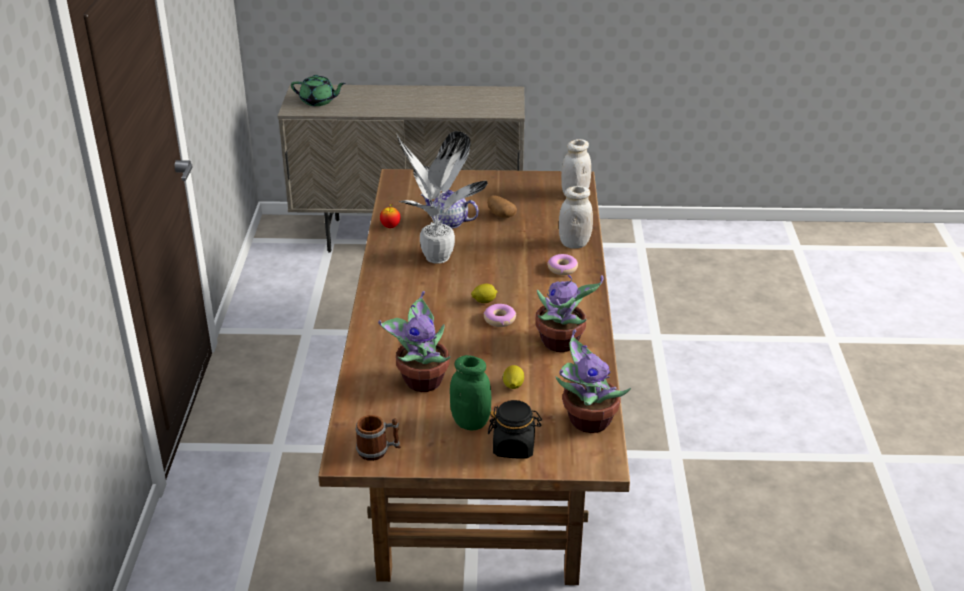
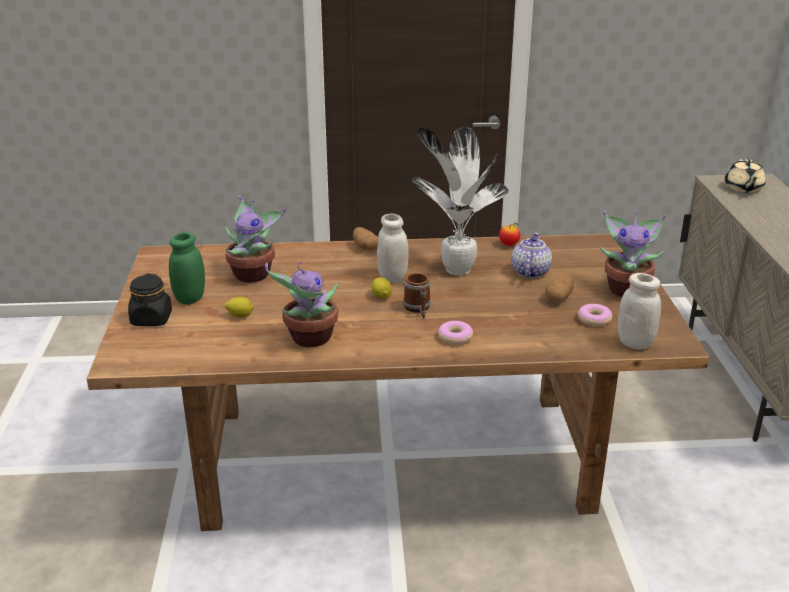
camera: 85 degrees right, 5 degrees down
(318, 101) = (743, 188): green teapot -> beige teapot
(374, 307) = (365, 248): none -> potato
(378, 450) = (162, 264): mug -> mug (418, 309)
(499, 319) = (350, 305): donut -> donut (594, 320)
(574, 243) = (513, 344): white jar -> white jar (392, 277)
(587, 420) = (180, 354): potted plant -> potted plant (626, 288)

